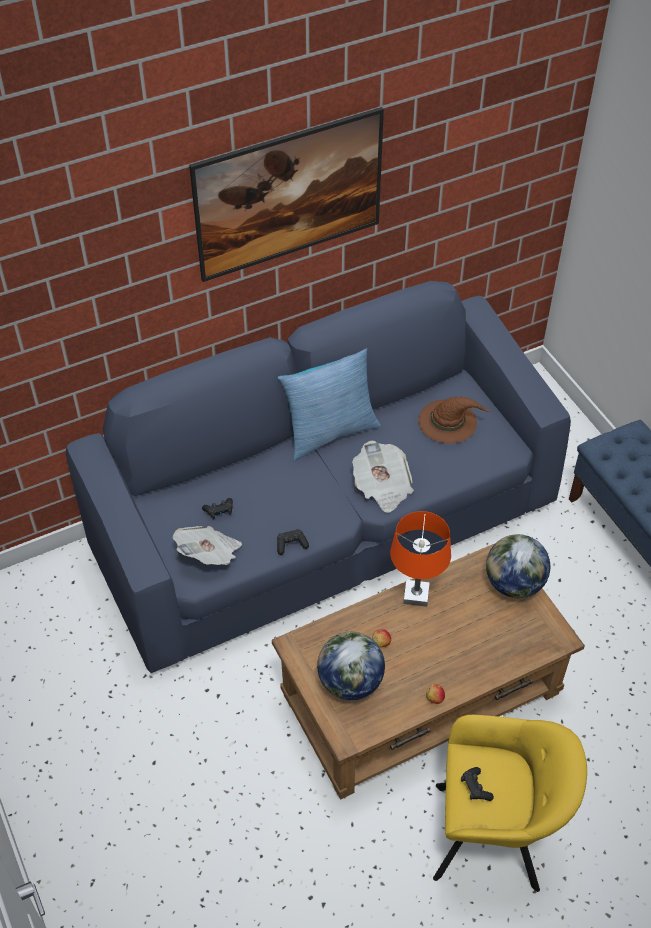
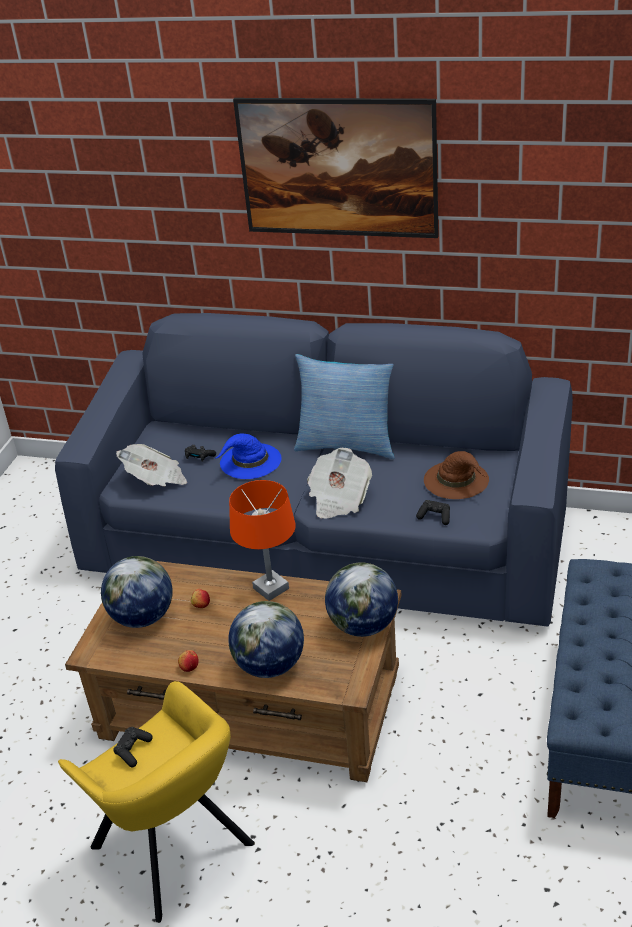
camera: 45 degrees right, 15 degrees down
(269, 491) = (250, 461): none -> blue hat
(291, 545) = (219, 502): black game controller -> black game controller (435, 517)
(488, 658) = (269, 666): none -> globe

